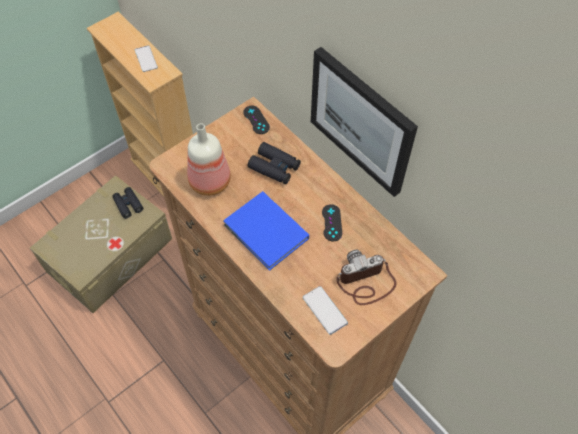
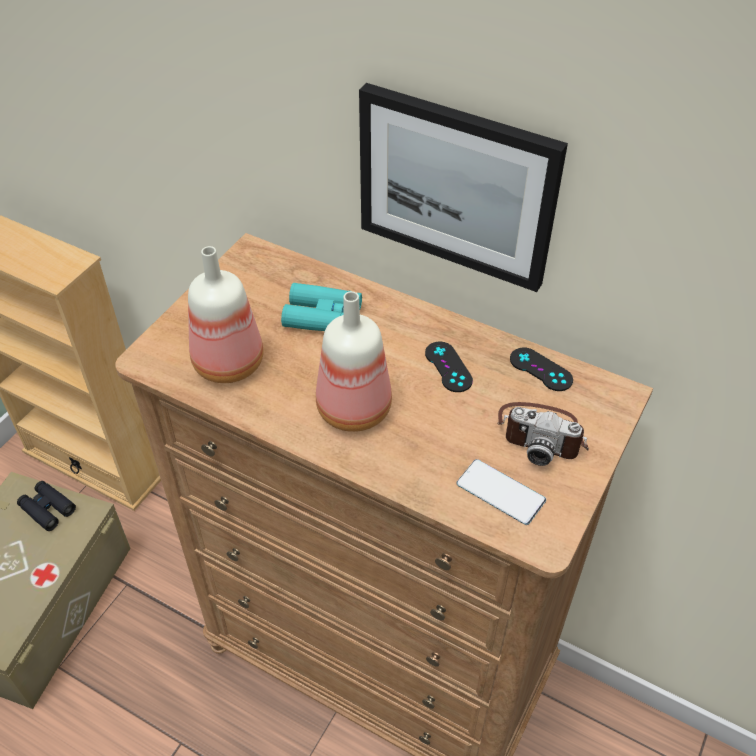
camera: 20 degrees left, 10 degrees down
(146, 59) = (33, 251): phone -> none
(256, 120) = (264, 262): black game controller -> black game controller (540, 369)
(266, 234) = (354, 411): blue book -> bottle
(274, 167) = (323, 316): black binoculars -> turquoise binoculars
(365, 283) = (542, 434): camera -> camera turned 120 degrees counterclockwise

